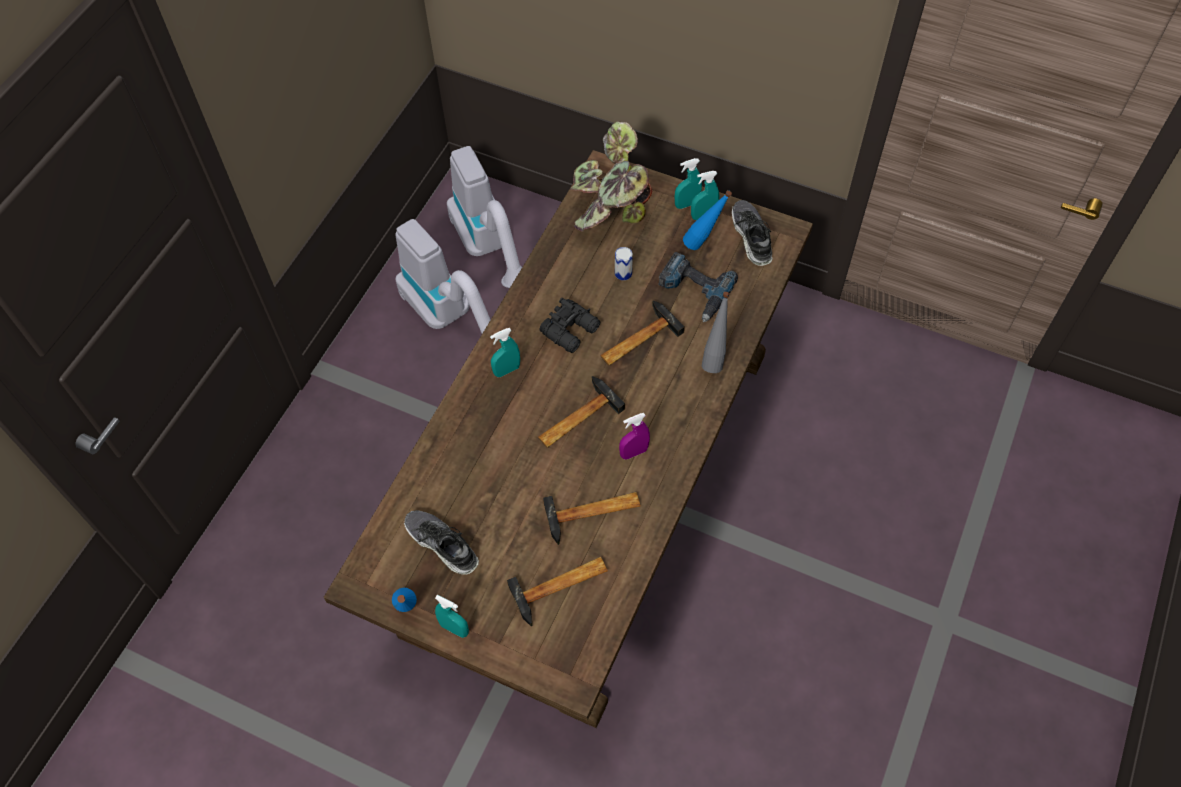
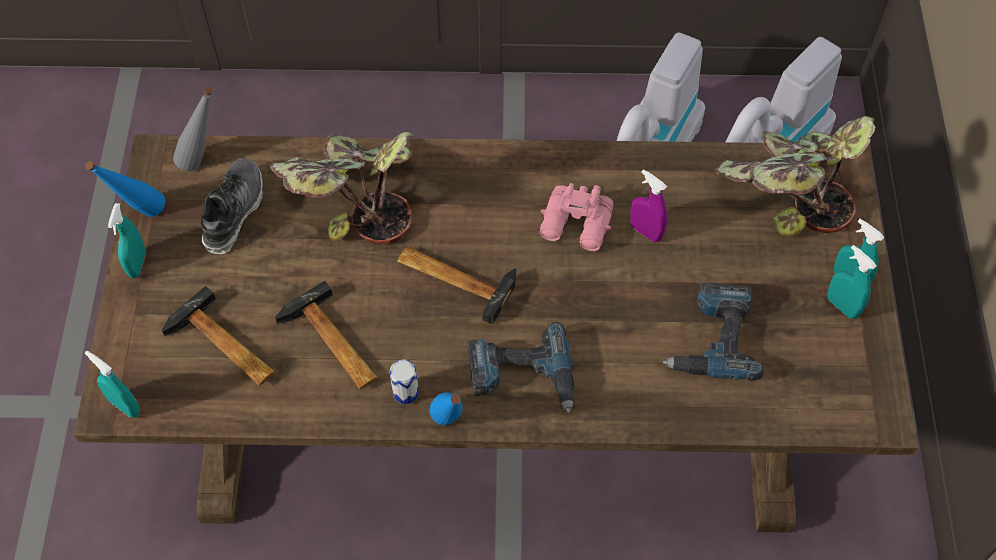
camera: 65 degrees right, 0 degrees up
(477, 461) = (352, 202): none -> potted plant
(507, 370) = (486, 183): turquoise spray bottle -> turquoise spray bottle (125, 406)
(572, 330) = (577, 226): black binoculars -> pink binoculars
(623, 273) = (693, 248): can -> can (406, 392)
(634, 452) = (435, 357): purple spray bottle -> purple spray bottle (645, 232)
(636, 339) = (601, 300): hammer -> none
(673, 407) = (522, 377): none -> power drill
(703, 244) = (794, 323): blue bottle -> blue bottle (450, 428)
(714, 358) = (619, 399): grey bottle -> grey bottle (204, 161)
(751, 237) = (842, 376): shoe -> none

